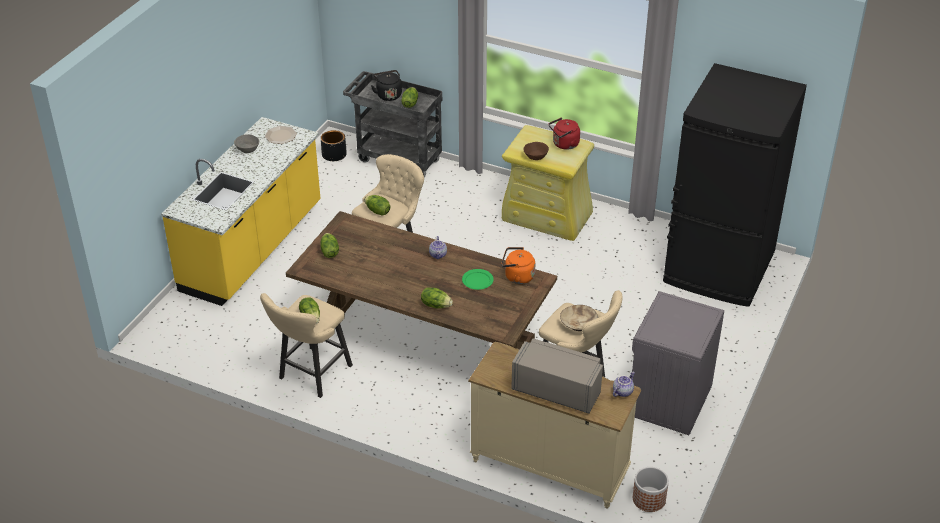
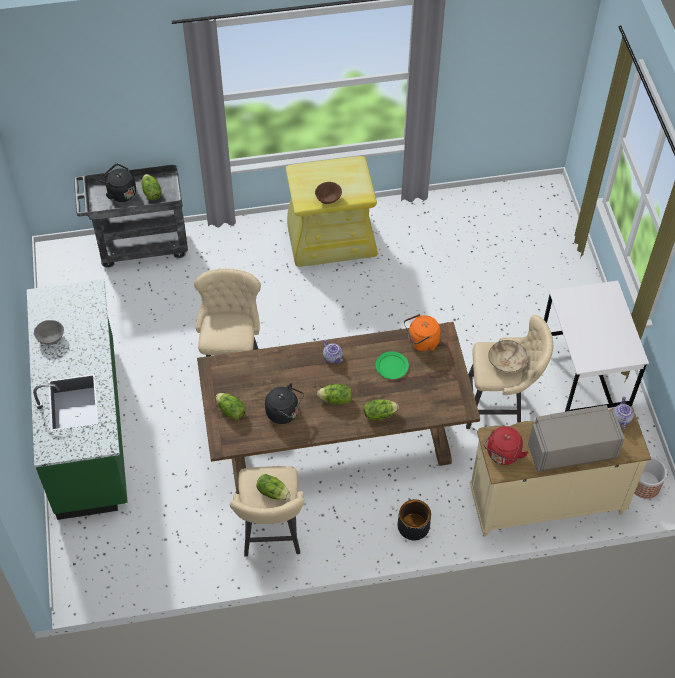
camera: 35 degrees left, 15 degrees up
(253, 248) = (89, 427): yellow counter -> green counter
(281, 135) = (69, 303): plate -> none
(334, 155) = (72, 274): black planter -> black planter (413, 526)
(366, 271) = (284, 413): none -> black kettle
(377, 211) = (226, 336): lettuce -> lettuce (336, 400)
(564, 144) = (342, 171): red kettle -> red kettle (502, 455)
(667, 400) = (583, 379): grey washing machine -> white desk
(718, 267) = (516, 218): black fridge -> none

